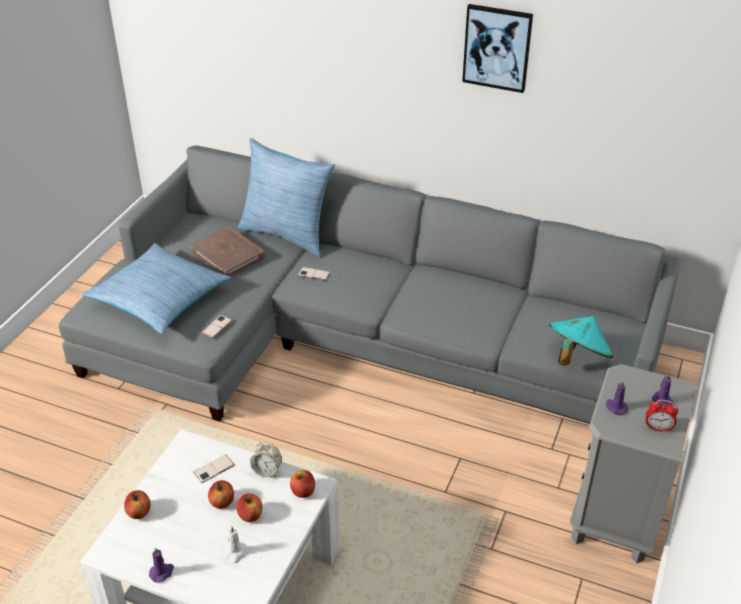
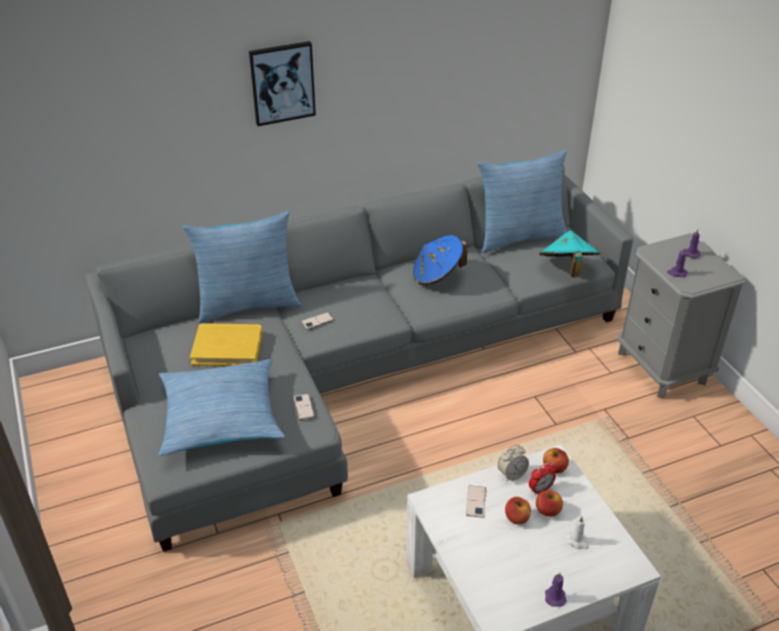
camera: 45 degrees left, 0 degrees up
(139, 512) = (474, 573): apple -> none
(229, 255) = (227, 347): brown book -> yellow book
(453, 294) = (437, 275): none -> blue hat
(497, 47) = (395, 45): picture -> picture (282, 83)
(577, 305) = (519, 237): none -> pillow
(658, 428) = (713, 270): alarm clock -> alarm clock (540, 489)

